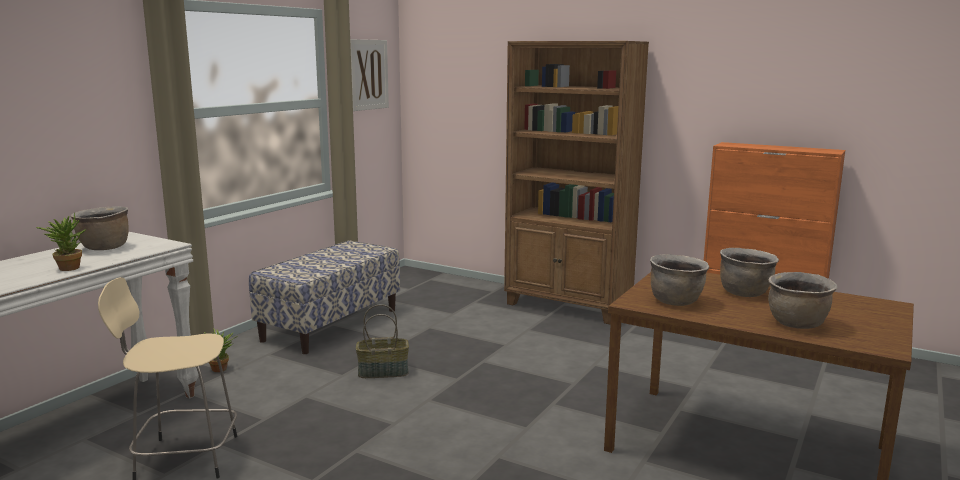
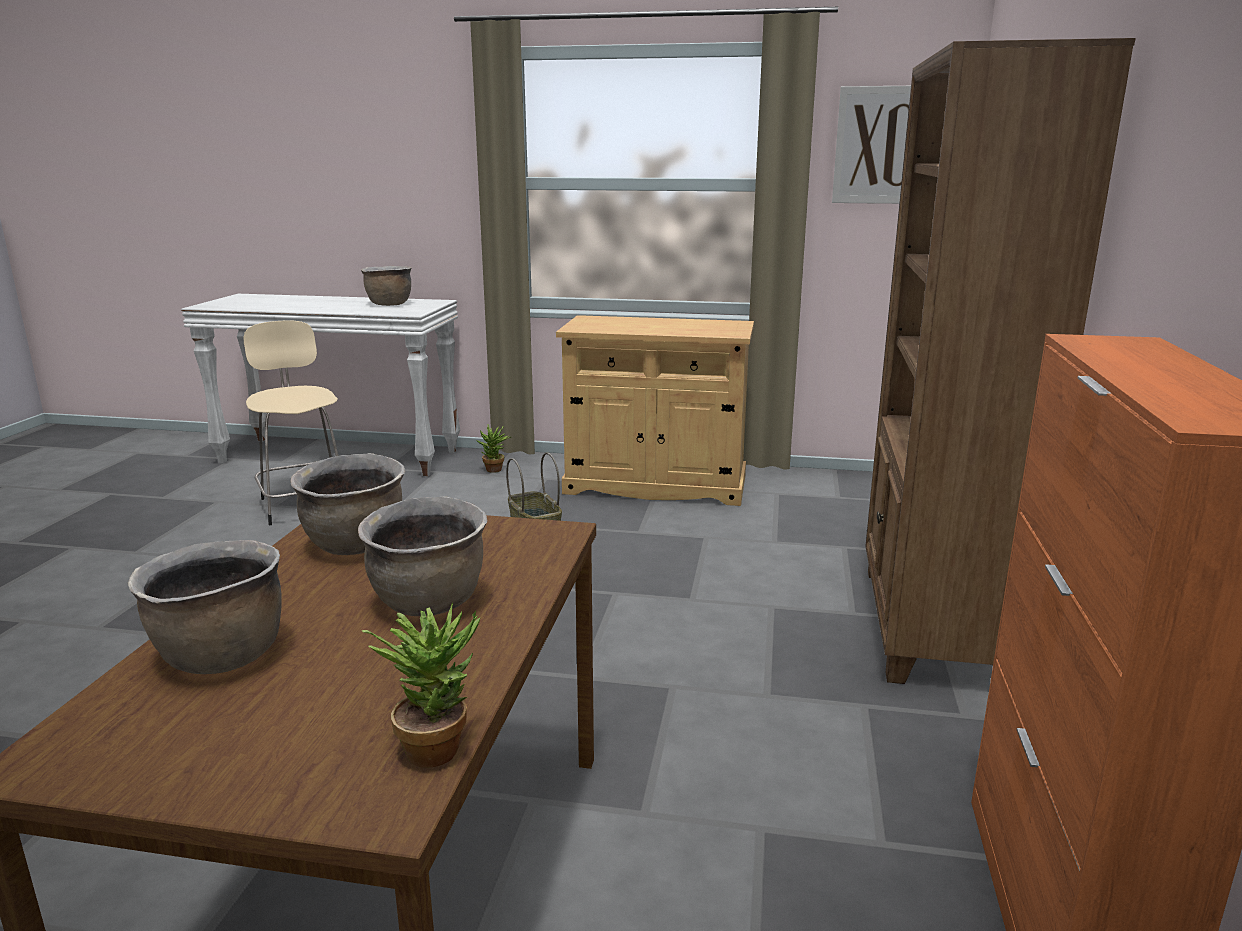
camera: 70 degrees right, 5 degrees up
(67, 267) = (320, 308): potted plant -> potted plant (437, 744)
(331, 325) = (655, 485): bench -> beige cabinet

